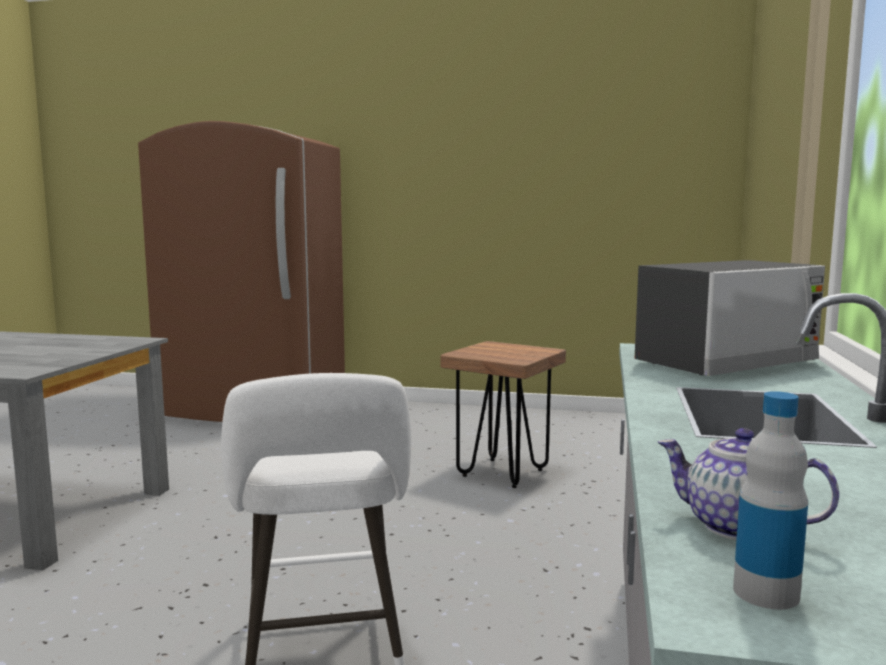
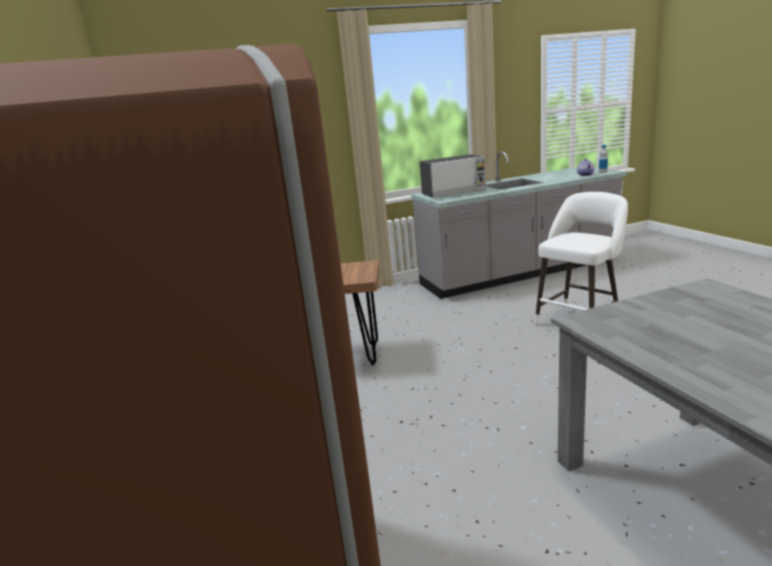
camera: 120 degrees left, 10 degrees up
(727, 362) = (454, 193): microwave -> microwave turned 135 degrees clockwise

